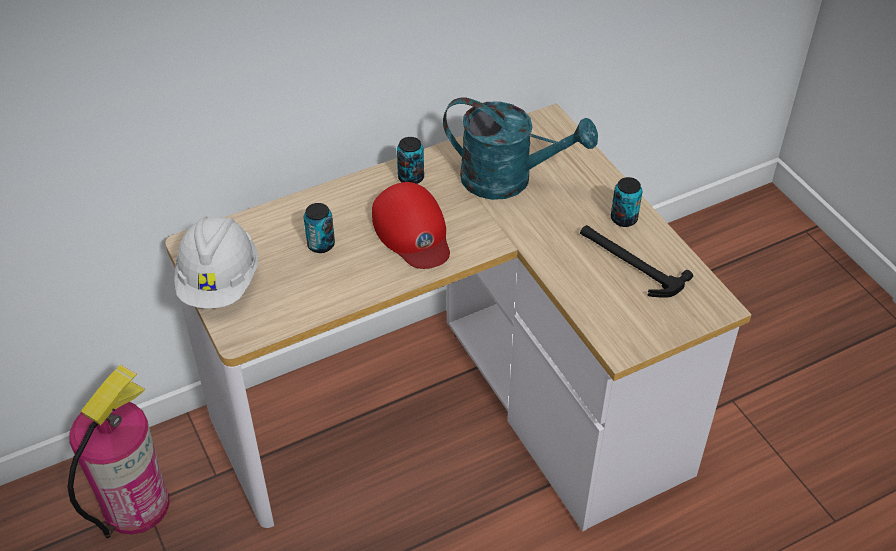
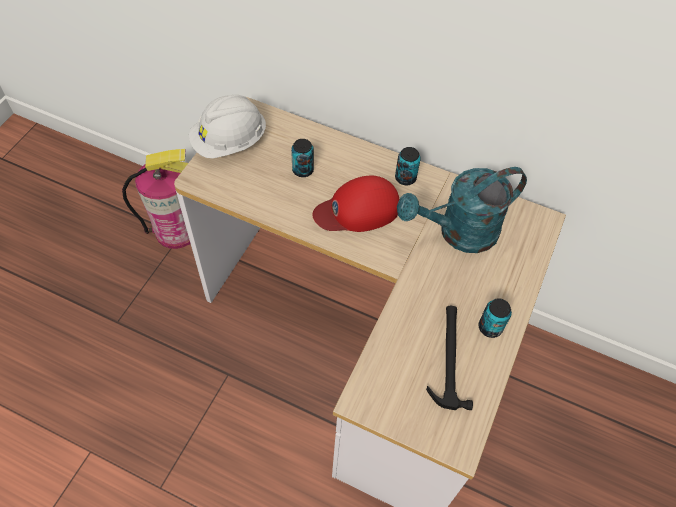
camera: 50 degrees right, 10 degrees up
(412, 232) = (358, 209): red cap -> red cap turned 45 degrees clockwise
(509, 179) = (458, 233): turquoise watering can -> turquoise watering can turned 90 degrees clockwise

